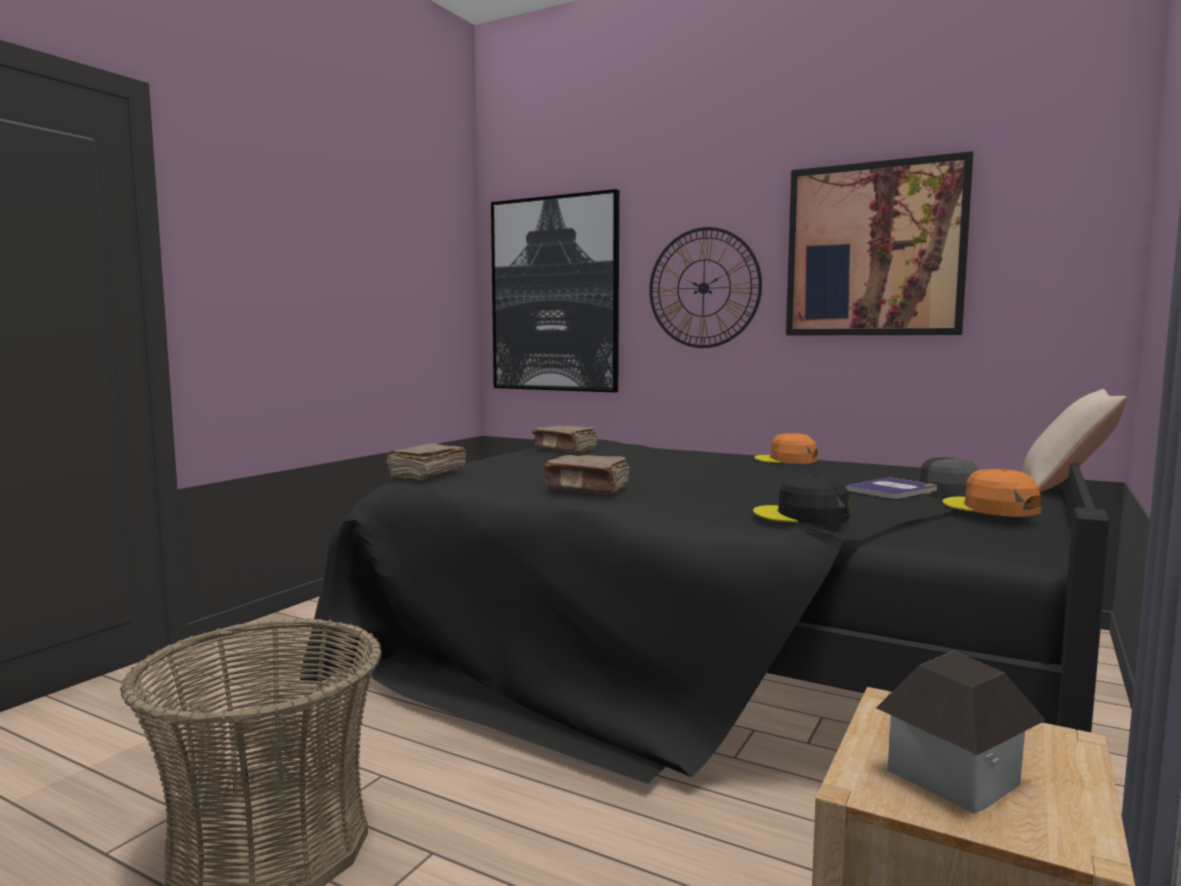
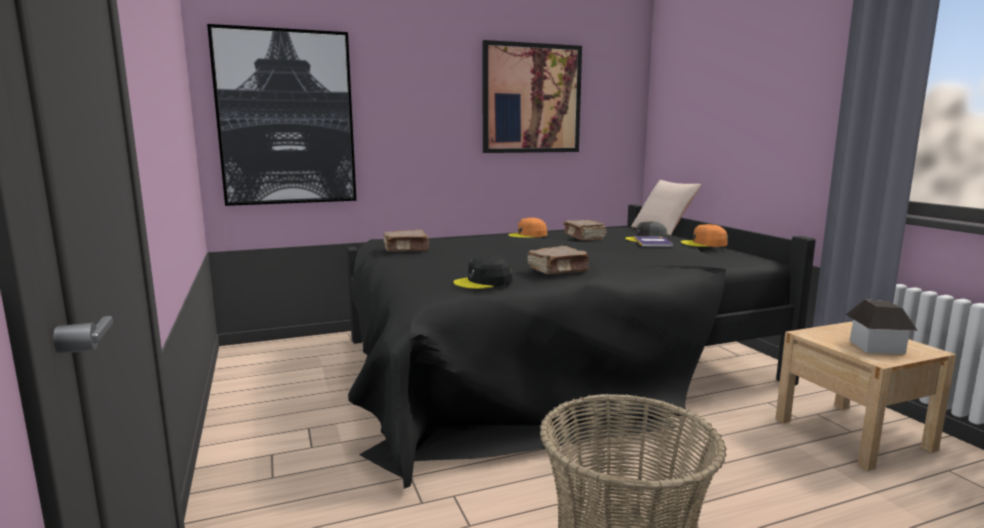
camera: 50 degrees left, 5 degrees up
(426, 474) = (422, 285): brown book -> brown book (584, 237)
(703, 288) = (423, 118): wall clock -> none
(802, 515) = (681, 262): black cap -> black cap (484, 282)

